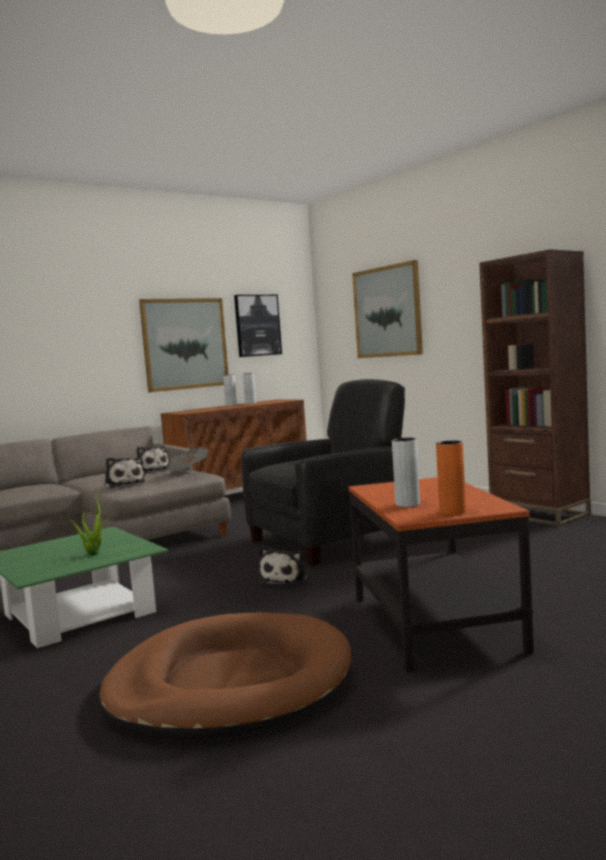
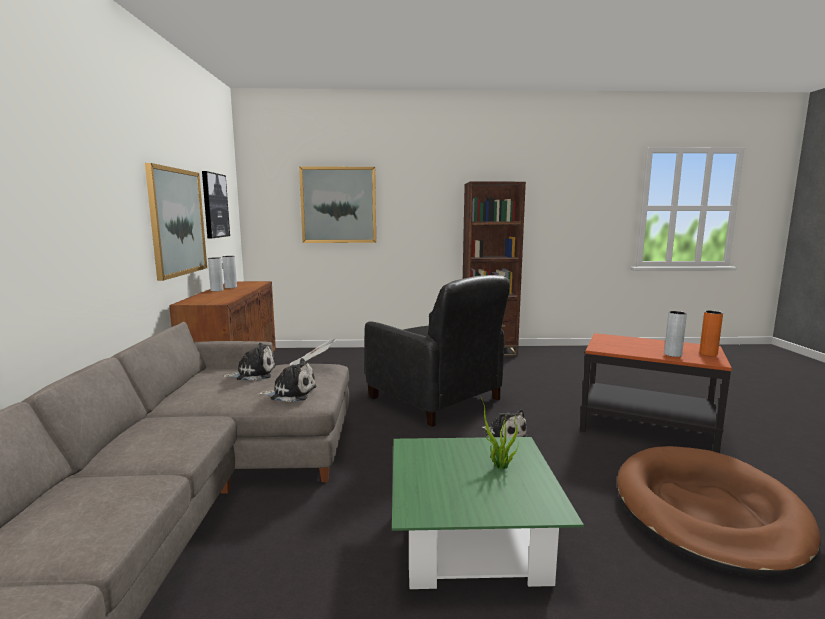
camera: 55 degrees left, 5 degrees up
(330, 540) = (435, 399): black armchair -> black armchair turned 135 degrees clockwise

